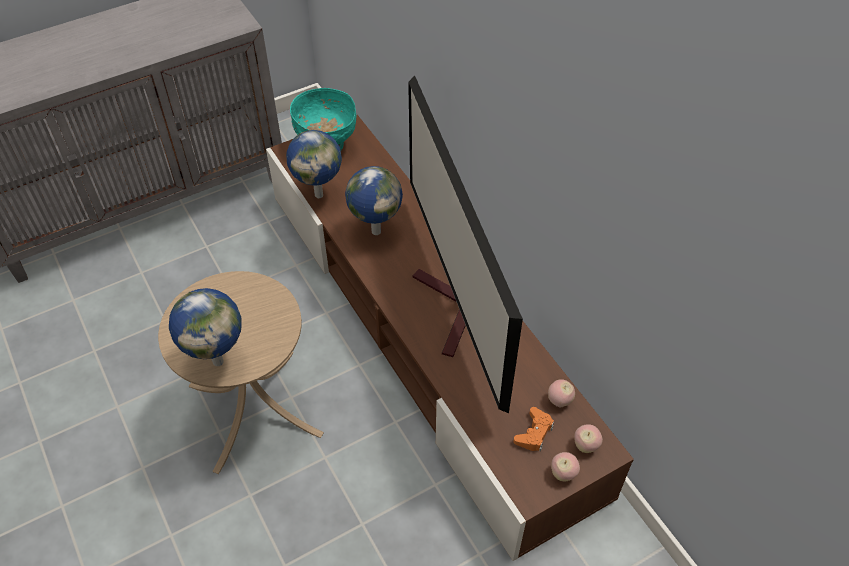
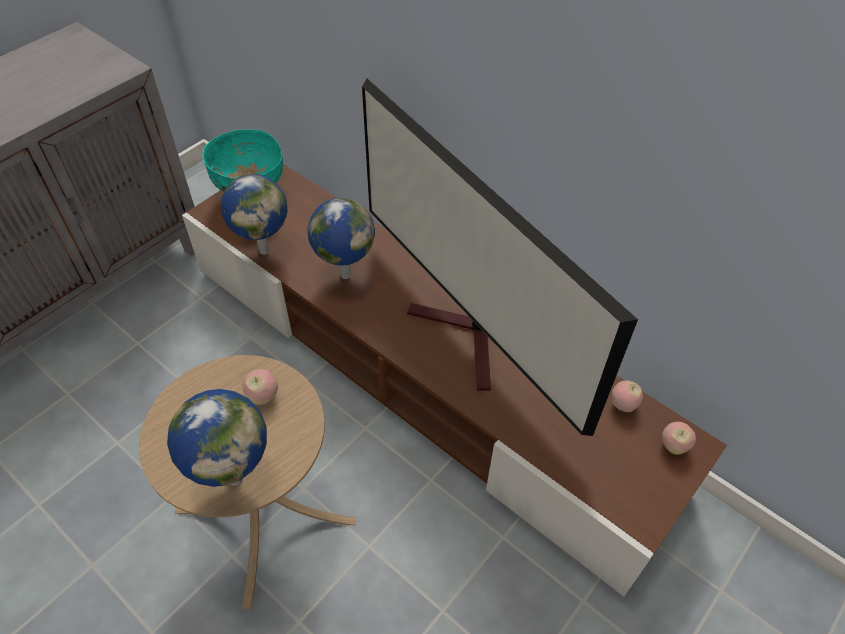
camera: 20 degrees left, 0 degrees up
(534, 433) = (614, 449): orange game controller -> none
(563, 473) = (666, 485): apple -> apple (263, 396)

